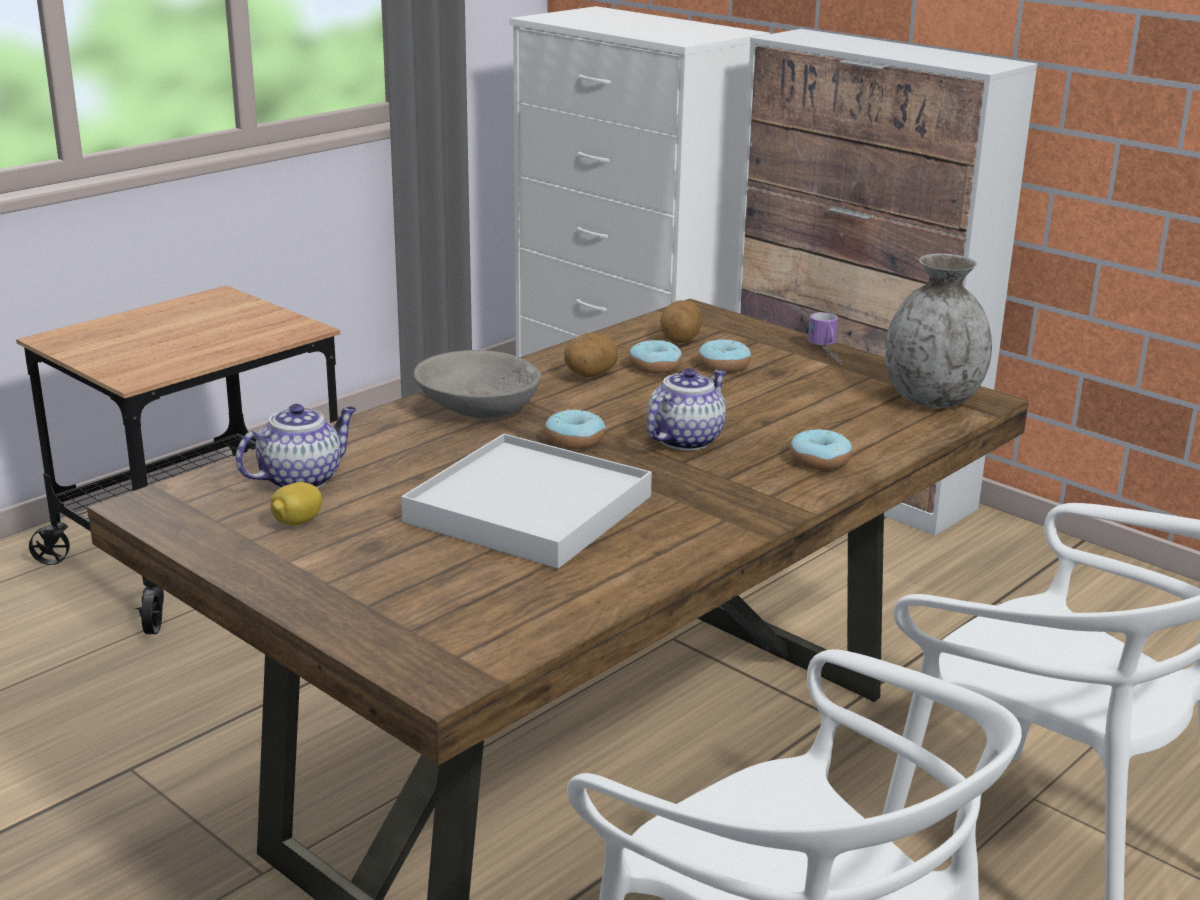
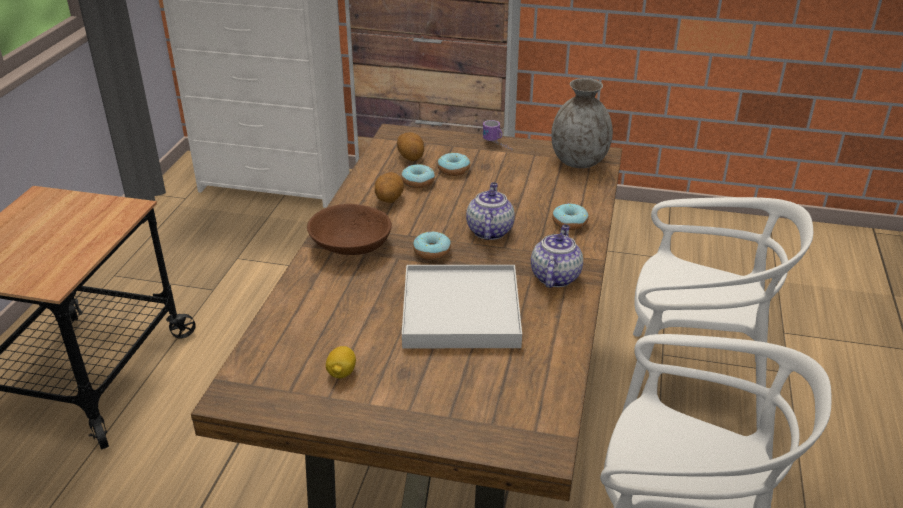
camera: 30 degrees left, 10 degrees up
(302, 479) = (306, 338): teapot -> teapot (555, 276)
(477, 406) = (350, 245): grey bowl -> brown bowl

